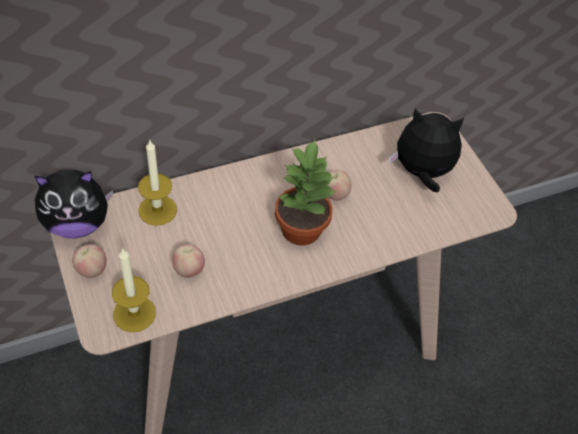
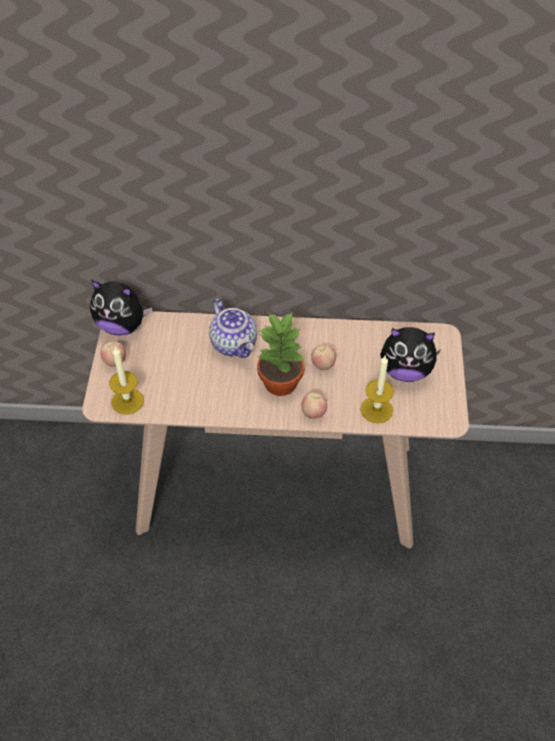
camera: 30 degrees right, 0 degrees up
(157, 210) = (182, 333): candle -> candle (376, 409)
(188, 270) = (181, 384): apple -> apple (313, 413)
(225, 202) = (234, 344): none -> teapot
(421, 173) = (405, 371): plush toy -> plush toy turned 150 degrees clockwise

